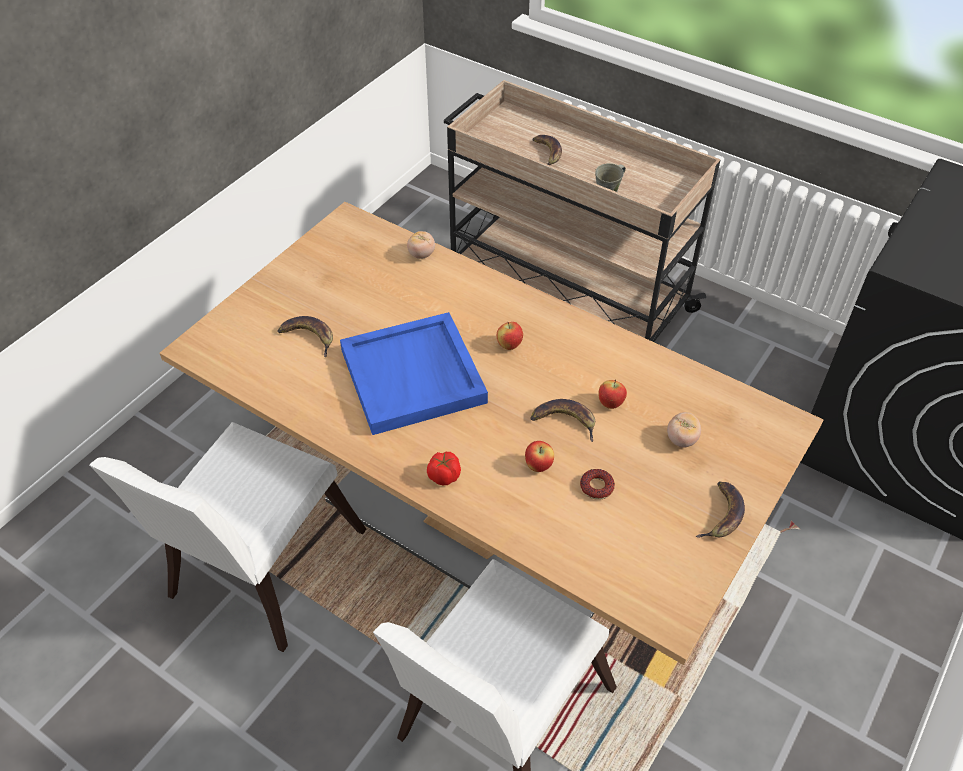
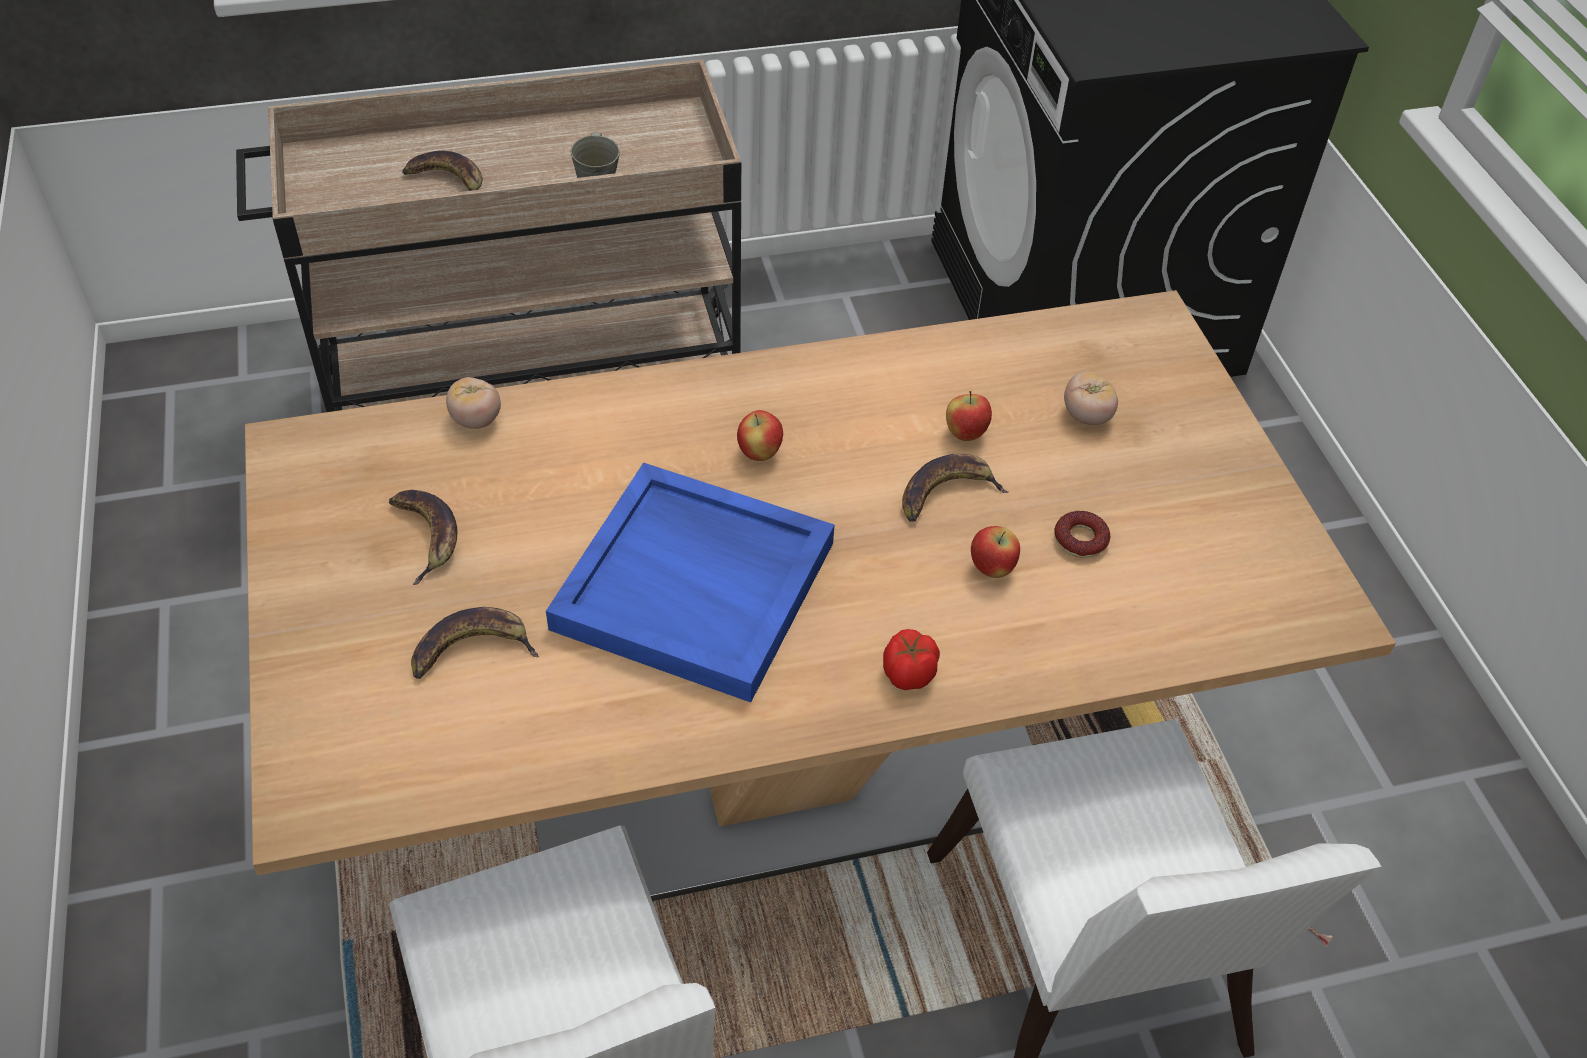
camera: 50 degrees left, 0 degrees up
(722, 515) = (1228, 464): banana -> banana (426, 536)

